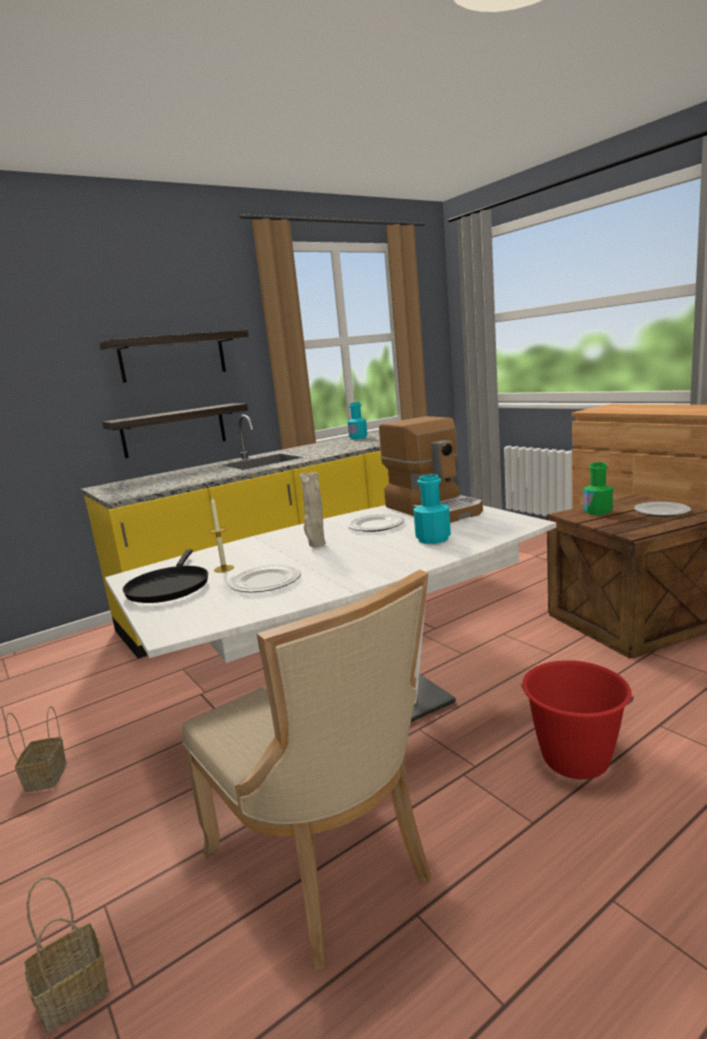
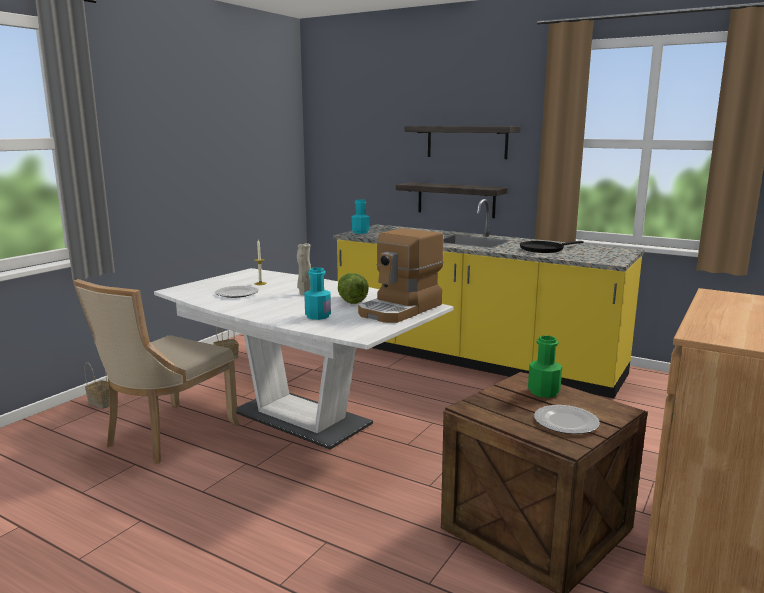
camera: 65 degrees right, 0 degrees up
(169, 587) = (232, 280): black frying pan -> black frying pan (544, 249)
(358, 438) = (597, 249): turquoise bottle -> turquoise bottle (360, 232)
(376, 525) = (351, 300): plate -> lettuce
(575, 759) = (269, 503): red bucket -> none

